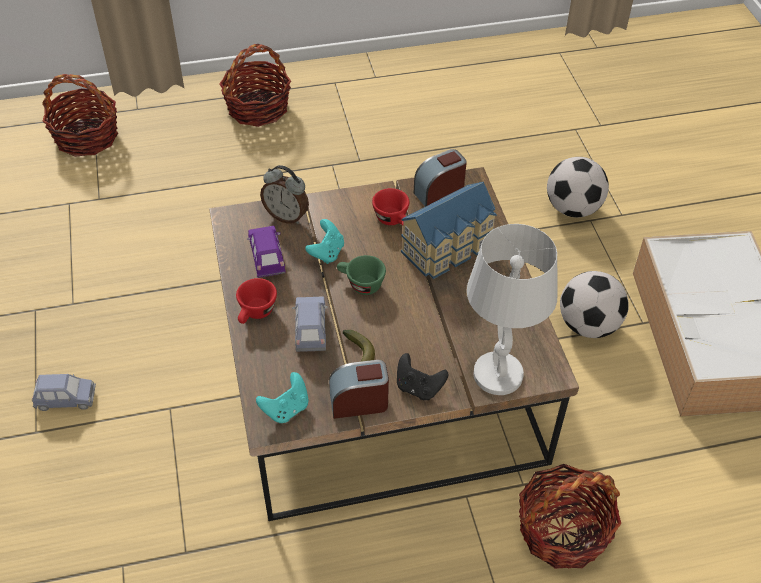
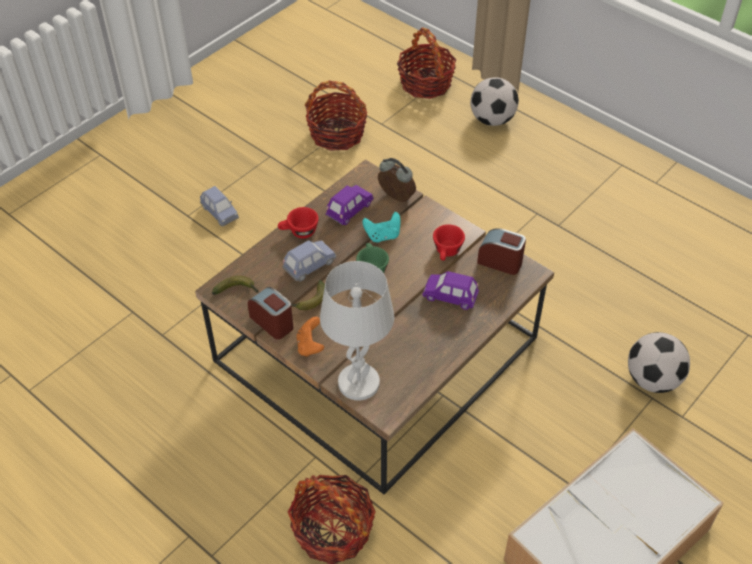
camera: 55 degrees right, 0 degrees up
(258, 108) = (546, 142): basket -> basket (337, 134)
(286, 216) = (395, 198): alarm clock -> alarm clock turned 135 degrees clockwise
(286, 409) = (237, 290): turquoise game controller -> banana
(418, 387) = (310, 346): black game controller -> orange game controller
(449, 249) = (450, 297): toy house -> purple toy car
(588, 325) = (537, 452): football -> football (492, 120)

